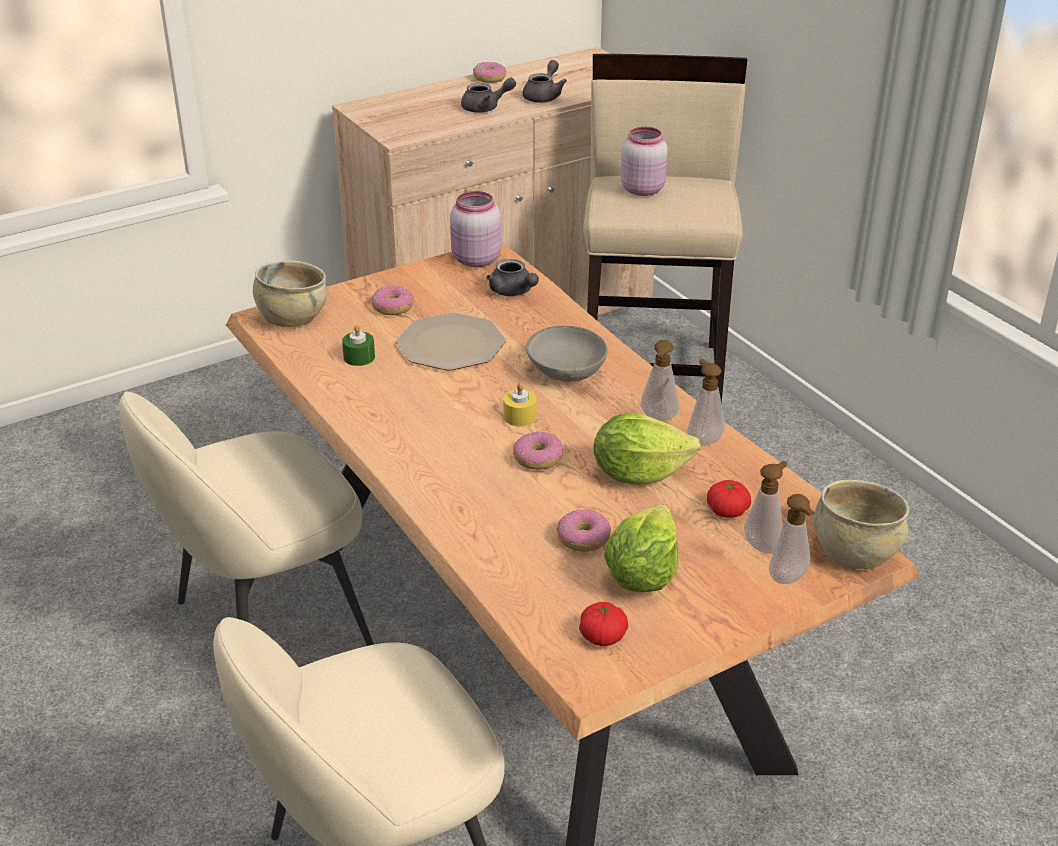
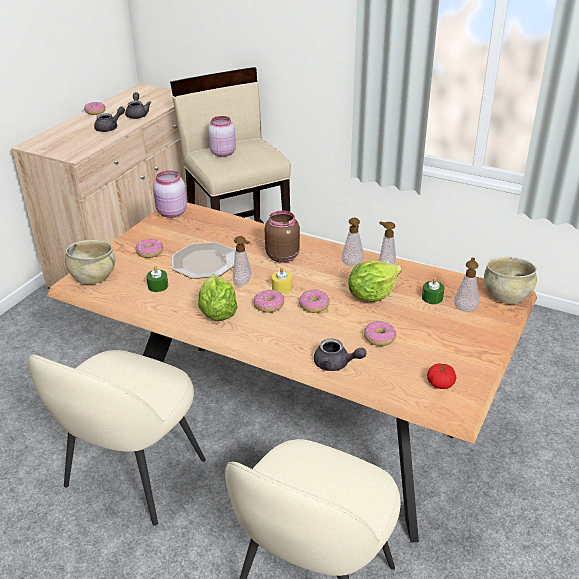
camera: 30 degrees left, 0 degrees up
(476, 435) = (269, 305): none -> donut
(513, 292) = (211, 224): grey teapot -> grey teapot (336, 364)
(567, 371) = (282, 256): grey bowl -> brown jar
(642, 574) = (426, 345): lettuce -> lettuce (217, 313)
(727, 511) = (432, 298): tomato -> green candle
(789, 580) = (493, 320): soap dispenser -> soap dispenser (244, 283)

